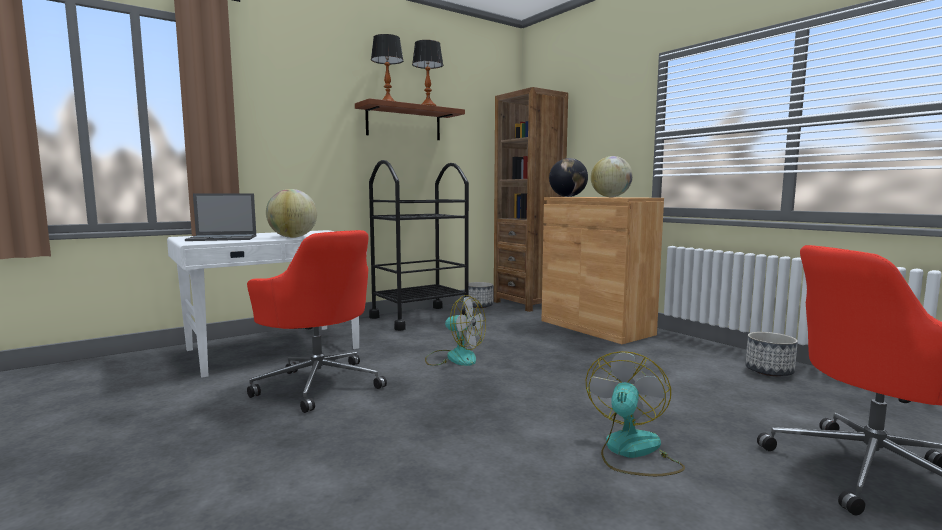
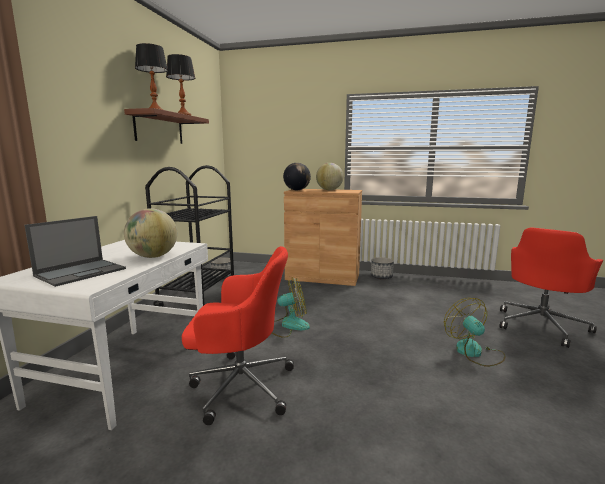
camera: 40 degrees left, 5 degrees up
(527, 303) = (250, 267): brown bookcase -> none
(769, 371) = (435, 284): planter -> planter (381, 277)

